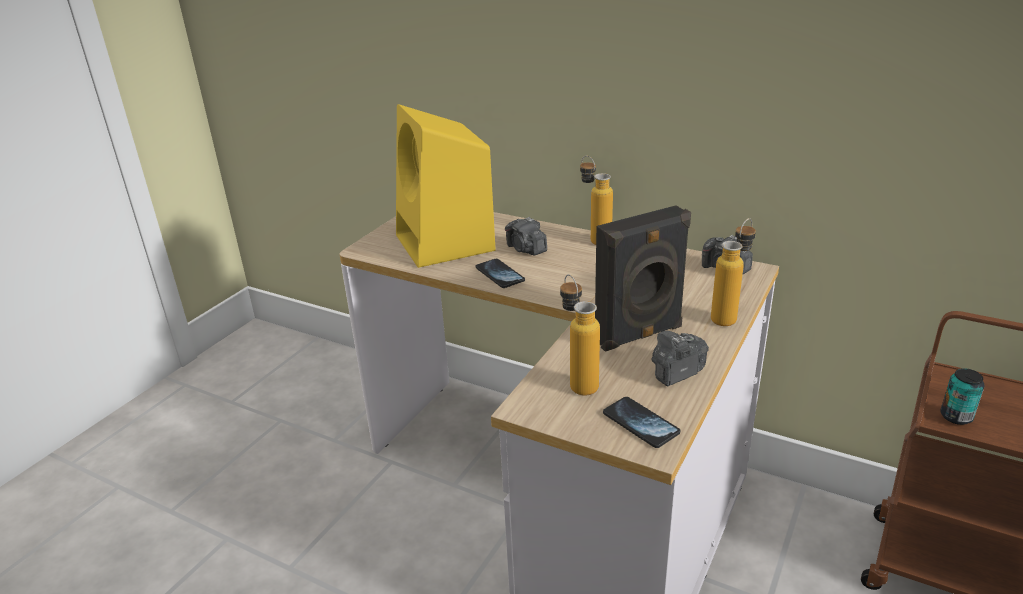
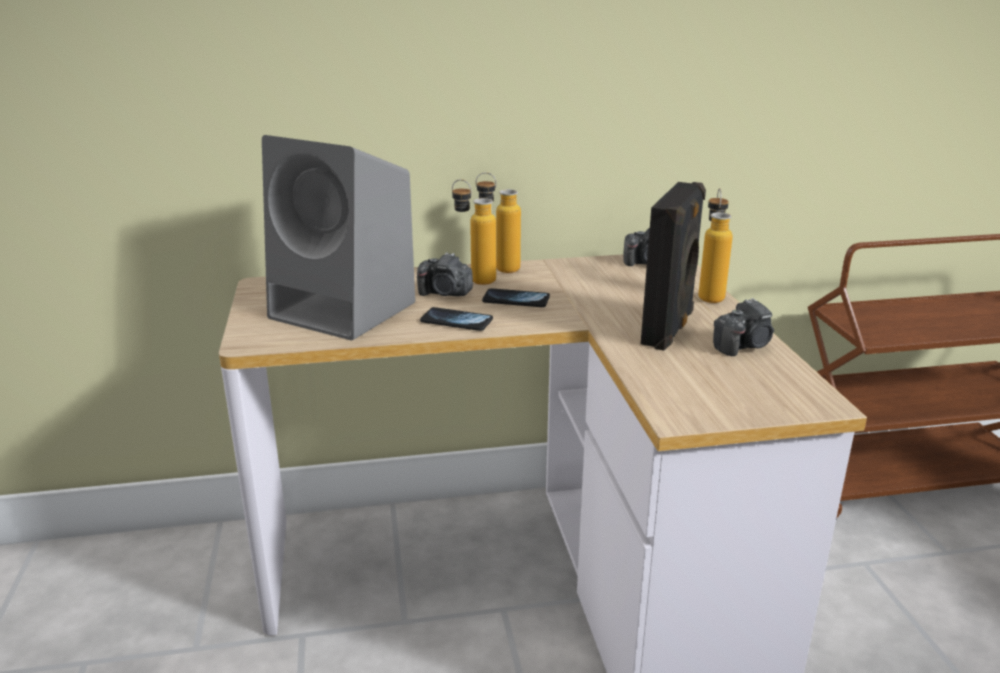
camera: 40 degrees left, 5 degrees down
(446, 243) = (347, 310): yellow speaker -> grey speaker
(578, 381) = (684, 380): bottle -> bottle (474, 279)
(640, 423) = (785, 391): phone -> phone (516, 300)
(676, 372) = (744, 346): camera -> camera turned 135 degrees counterclockwise
(956, 416) = (876, 334): can -> none

